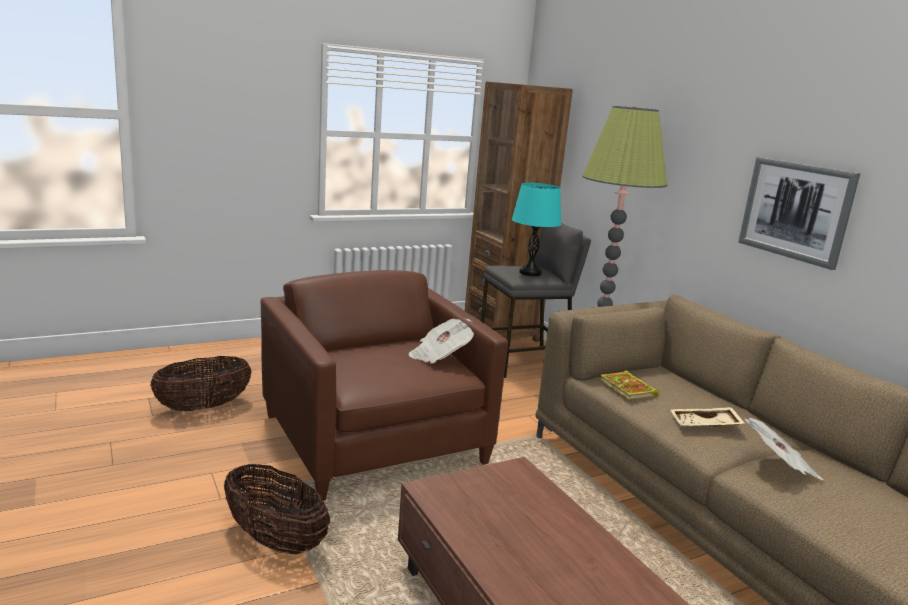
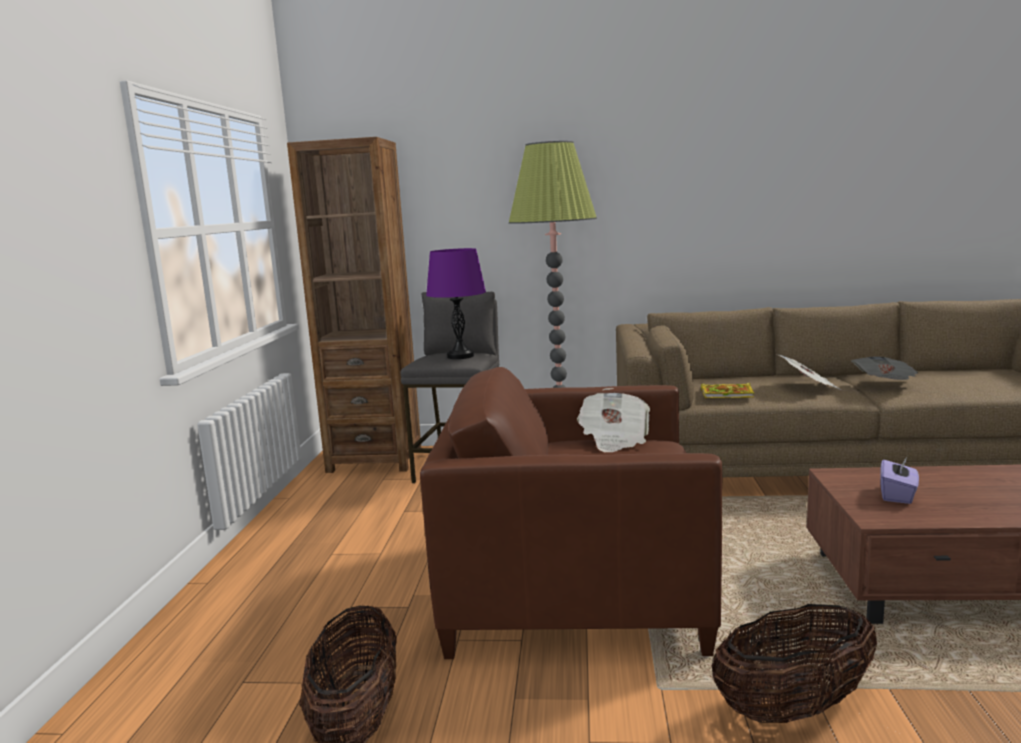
camera: 55 degrees left, 5 degrees down
(492, 499) = (898, 495): none -> purple tissue box
(530, 273) = (460, 356): turquoise table lamp -> purple table lamp
(705, 425) = (809, 388): beige tray -> newspaper
(795, 210) = (719, 209): picture -> none

